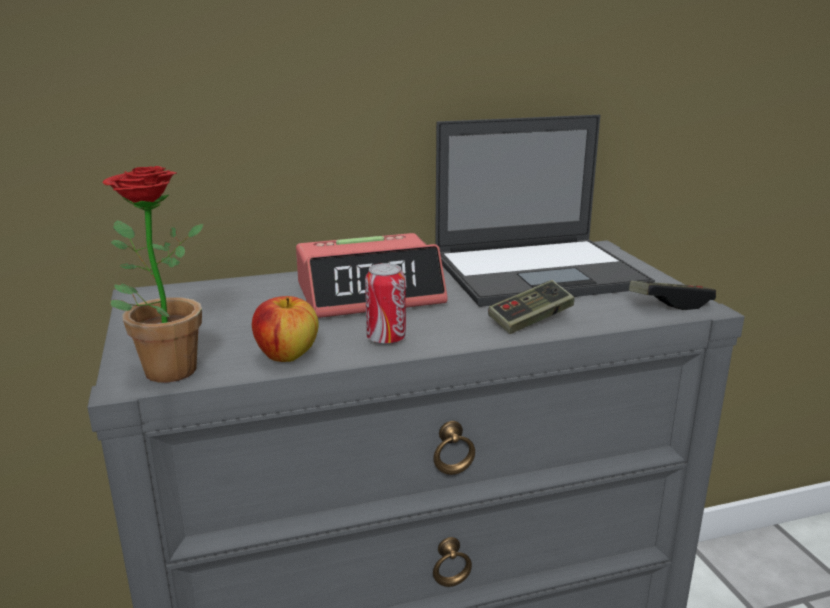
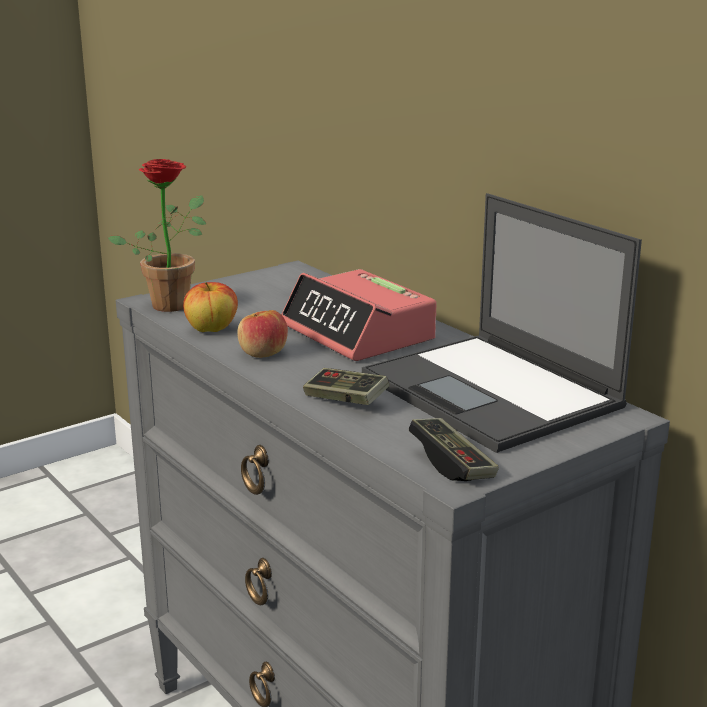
camera: 70 degrees right, 0 degrees up
(386, 339) = (262, 353): can -> apple

